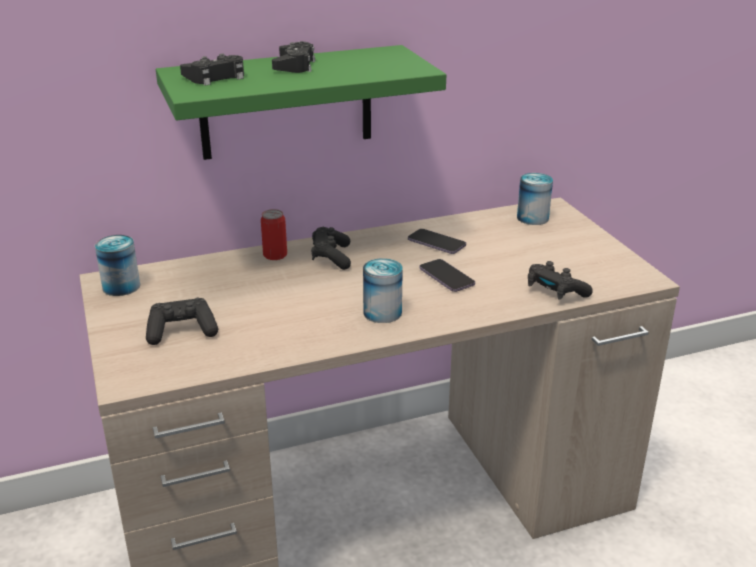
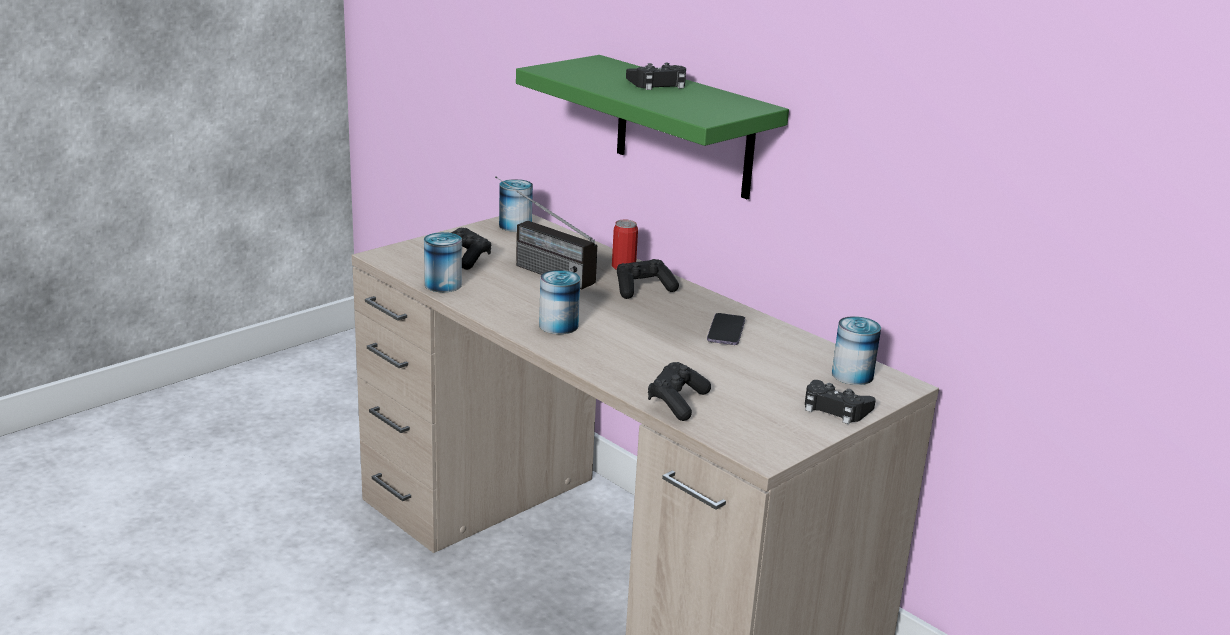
camera: 65 degrees right, 5 degrees down
(216, 77) = (593, 69): black game controller -> black game controller (835, 409)
(241, 357) = (443, 285): none -> can
(243, 297) = (535, 268): none -> radio
(446, 277) = (655, 345): phone -> none

